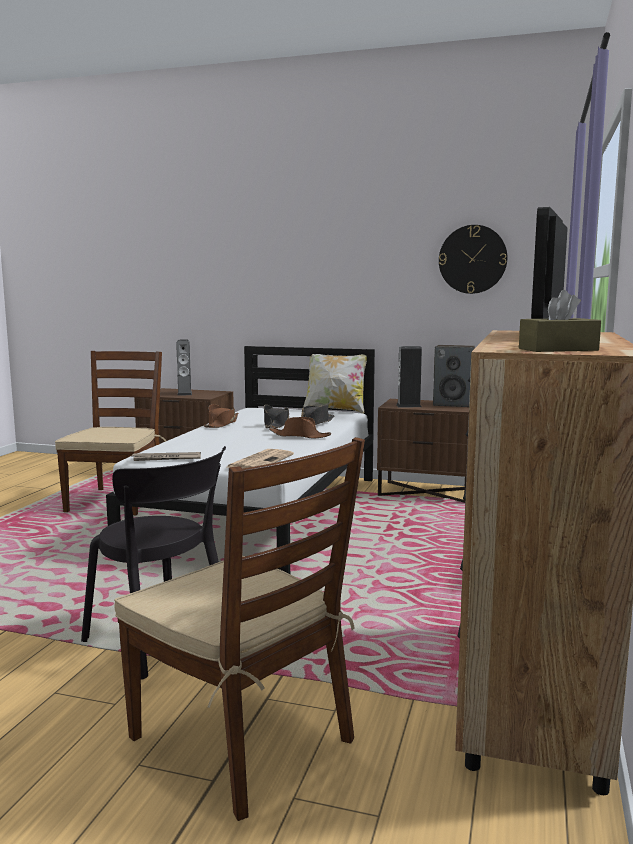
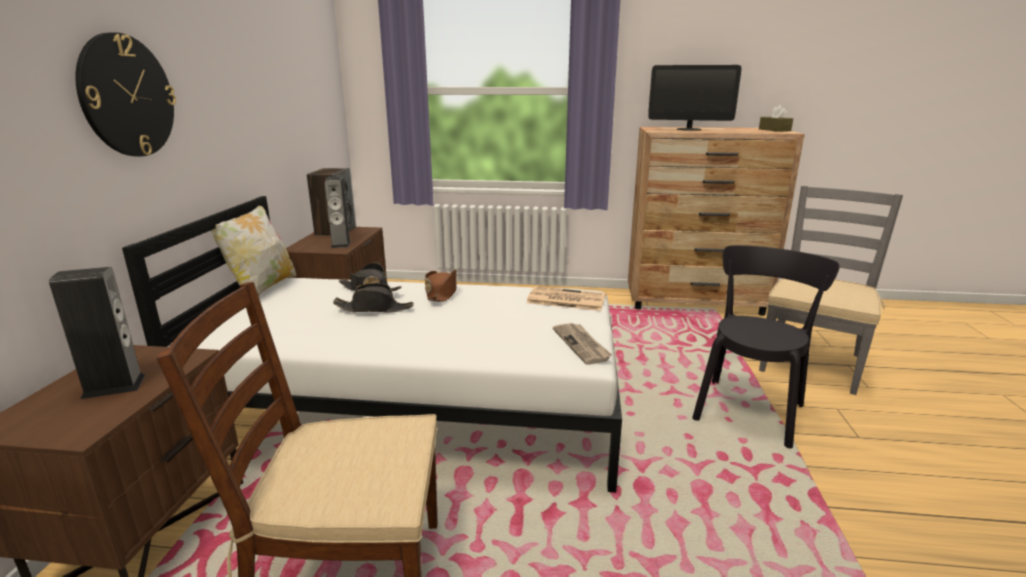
camera: 100 degrees left, 10 degrees up
(221, 424) = (357, 344): brown hat -> none
(243, 739) = (811, 362): brown chair -> grey chair
(472, 259) = (295, 74): wall clock -> wall clock (127, 96)

